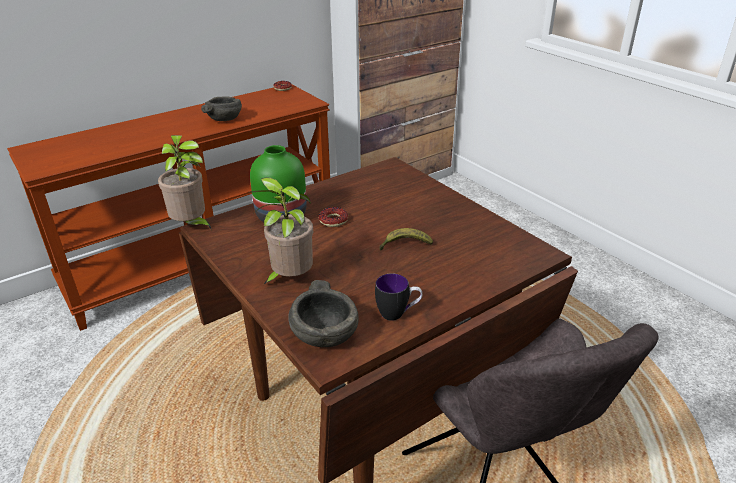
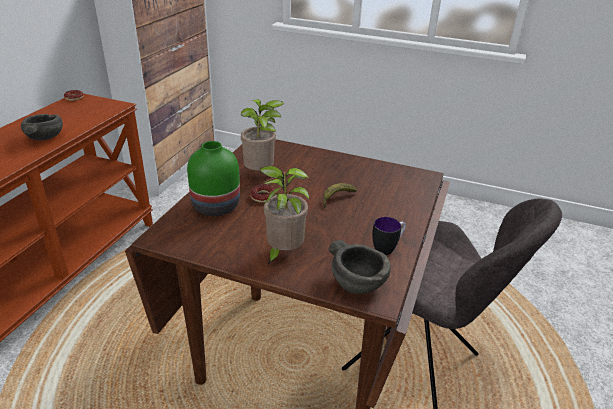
camera: 35 degrees left, 0 degrees up
(191, 226) = (142, 240): potted plant -> potted plant (261, 174)

